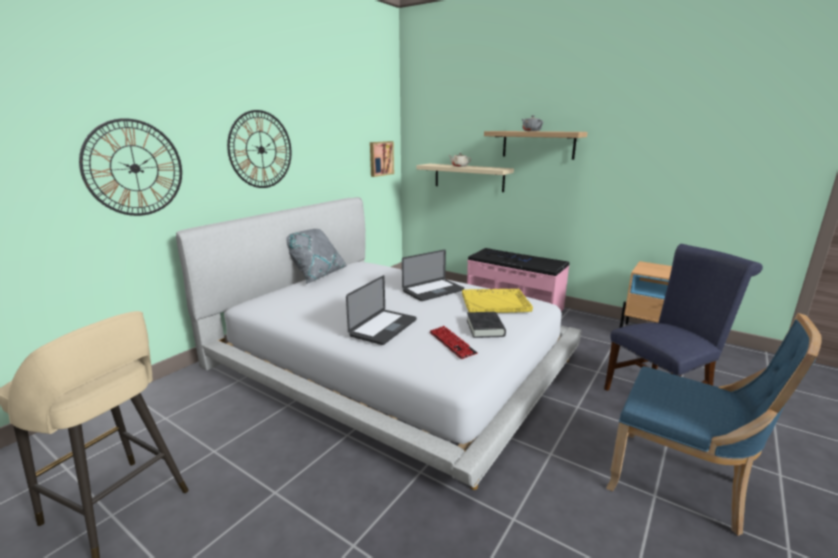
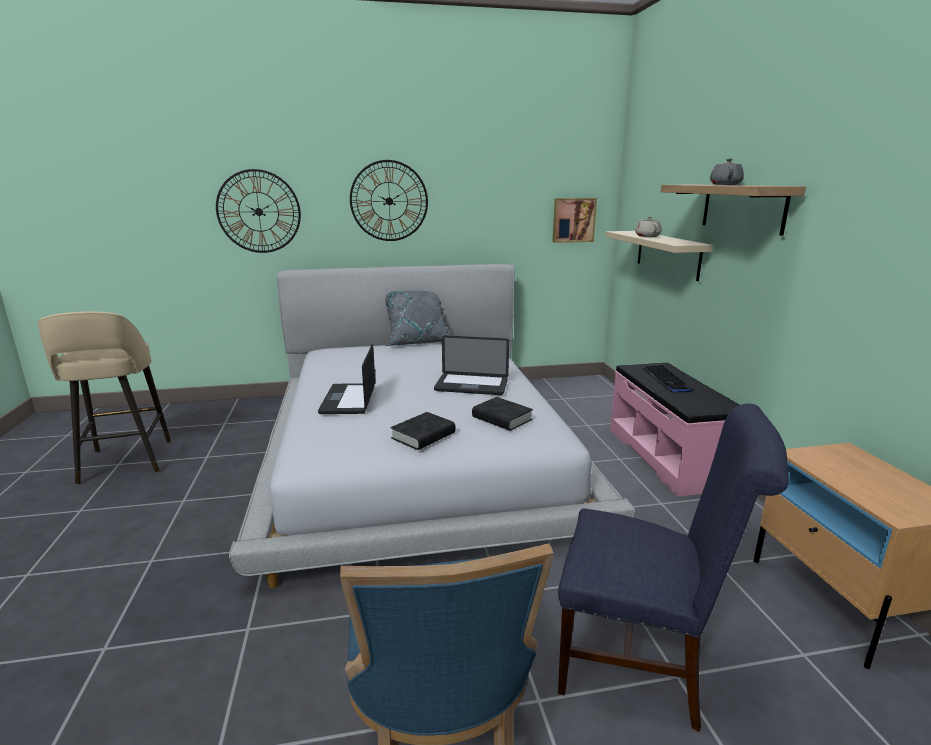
camera: 45 degrees right, 0 degrees up
(383, 328) = (348, 400): laptop -> laptop turned 105 degrees clockwise
(452, 343) = (361, 434): keyboard -> none
(496, 302) = (502, 418): yellow tray -> black book

